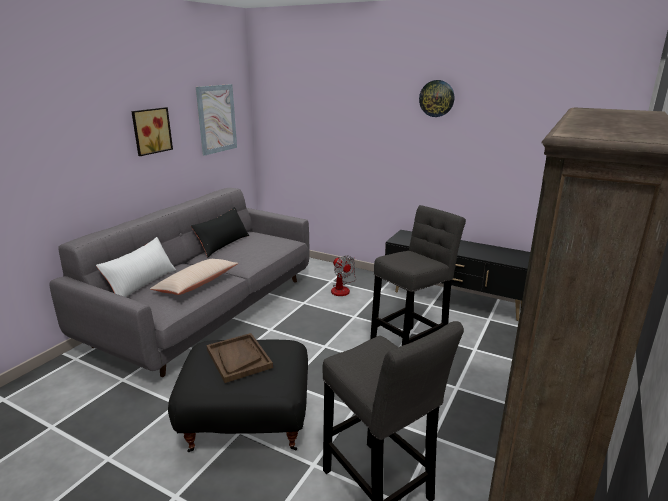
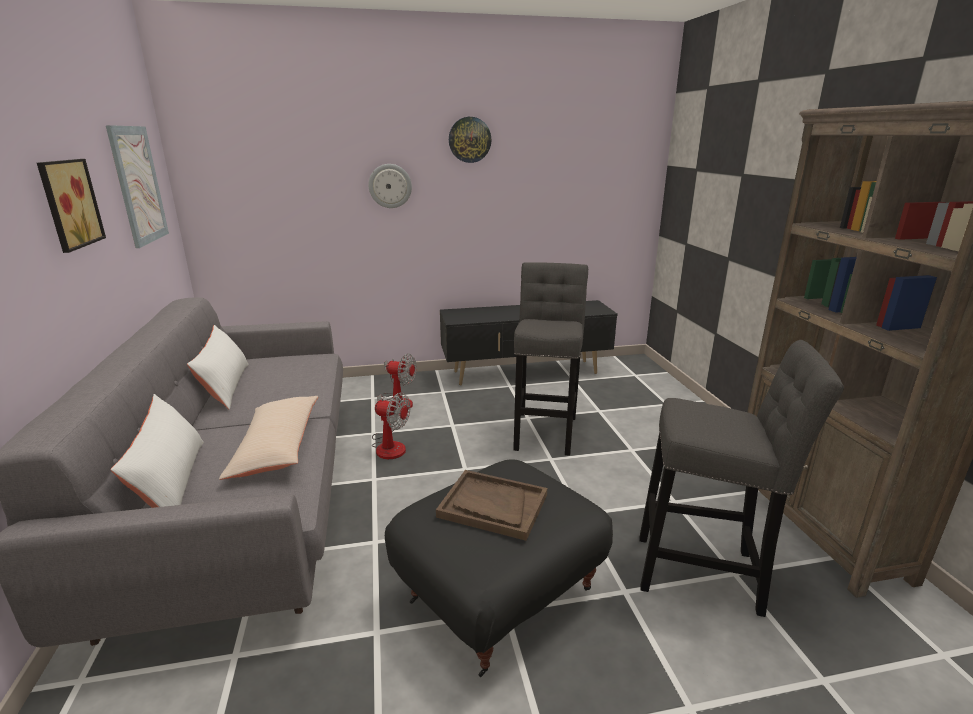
camera: 40 degrees left, 0 degrees up
(223, 244) = (225, 386): black pillow -> white pillow
(302, 313) = (389, 445): none -> fan
(374, 130) = (390, 186): none -> wall clock

